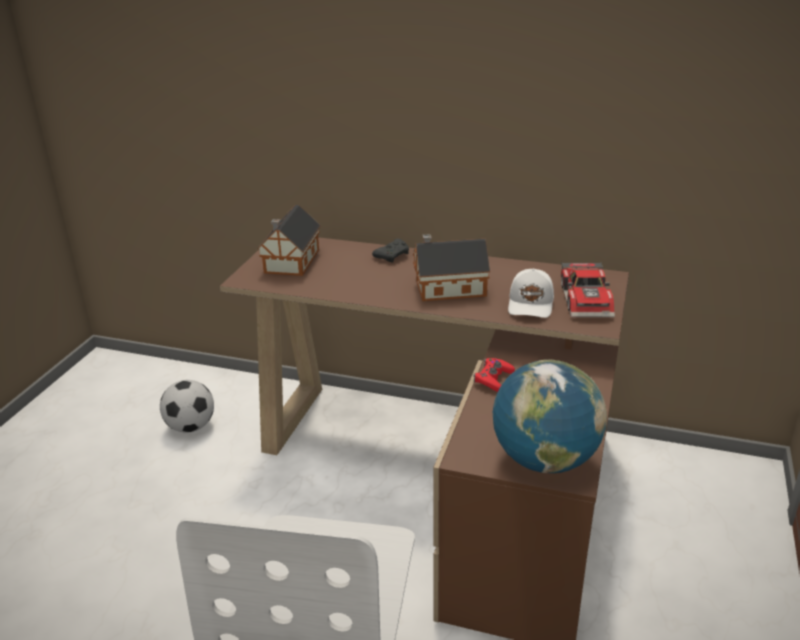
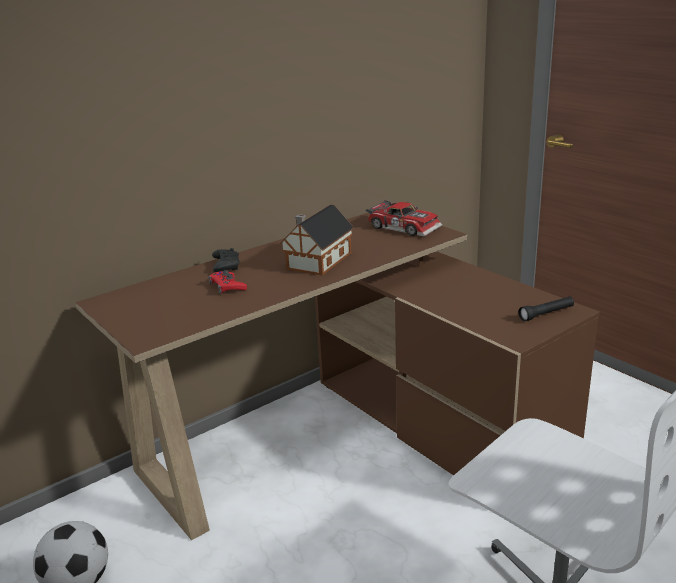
camera: 55 degrees left, 5 degrees down
(290, 262) = (153, 310): toy house -> none
(493, 379) = (428, 300): red game controller -> red game controller (227, 286)
(531, 304) = (385, 243): white cap -> none
(545, 460) = (546, 314): globe -> black flashlight

